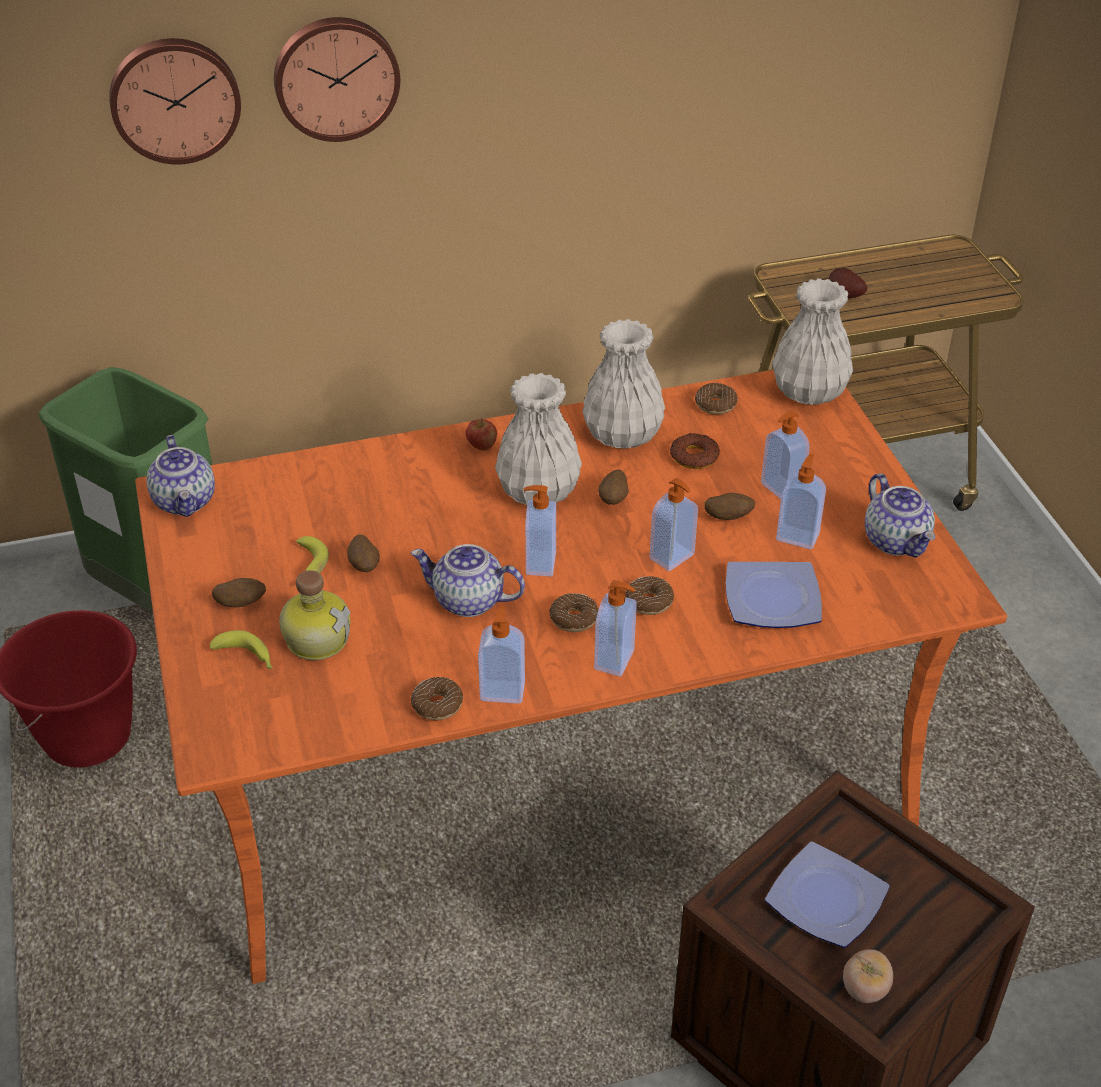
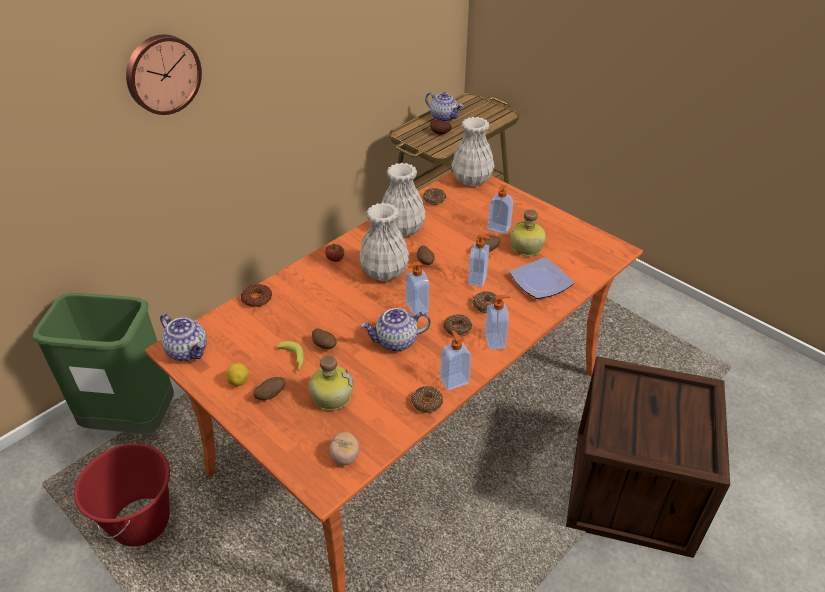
camera: 30 degrees left, 0 degrees up
(174, 99) = (68, 109): wall clock -> none
(216, 569) = (239, 381): none -> lemon
(247, 657) = (299, 424): banana -> none
(694, 456) = (445, 227): donut -> donut (257, 299)
(798, 536) = (525, 248): soap dispenser -> bottle
(823, 900) = (639, 420): plate -> none
(865, 989) = (689, 453): tomato -> tomato (345, 457)
(897, 541) = (569, 234): teapot -> teapot (444, 117)

